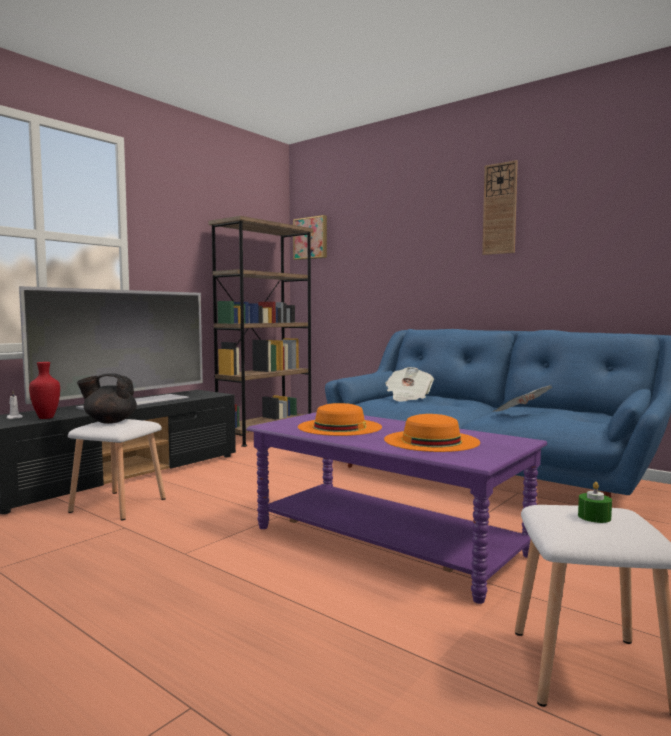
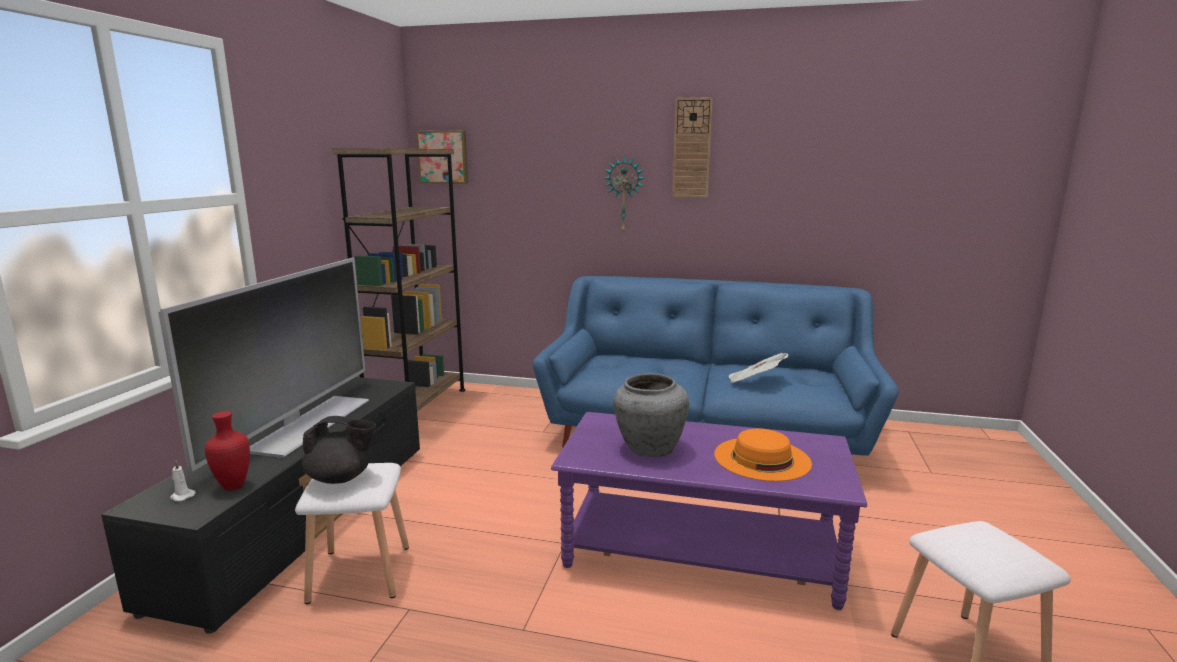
camera: 25 degrees left, 10 degrees up
(109, 421) = (341, 478): black teapot -> black teapot turned 150 degrees counterclockwise
(339, 427) = (648, 448): orange hat -> grey vase
(408, 398) = (624, 366): newspaper -> none
(442, 257) = (624, 195): none -> wall clock
(594, 517) = (987, 545): green candle -> none

